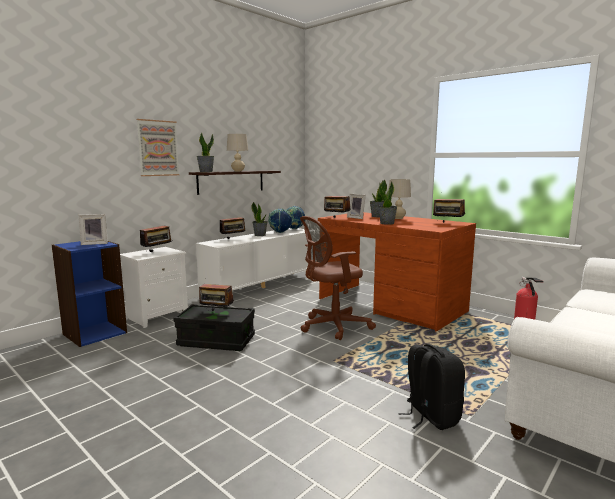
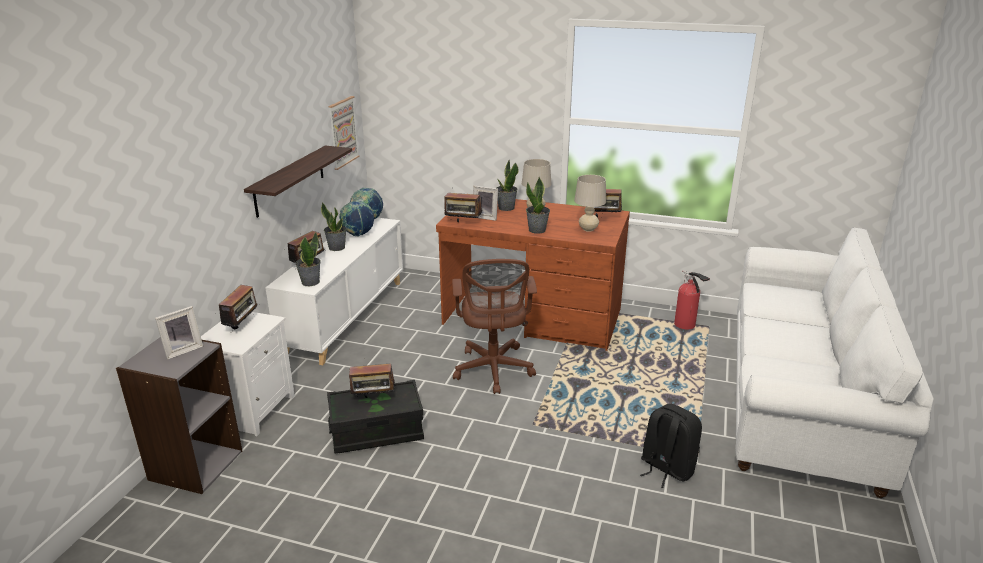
camera: 25 degrees left, 15 degrees up
(94, 333) = (195, 465): blue bookcase -> grey bookcase
(158, 148) = (206, 169): picture -> picture (343, 132)
(206, 172) = (271, 185): potted plant -> potted plant (310, 282)
(238, 171) = (303, 166): beige table lamp -> beige table lamp (588, 229)
(332, 326) = (493, 371): brown office chair -> brown office chair turned 45 degrees counterclockwise

